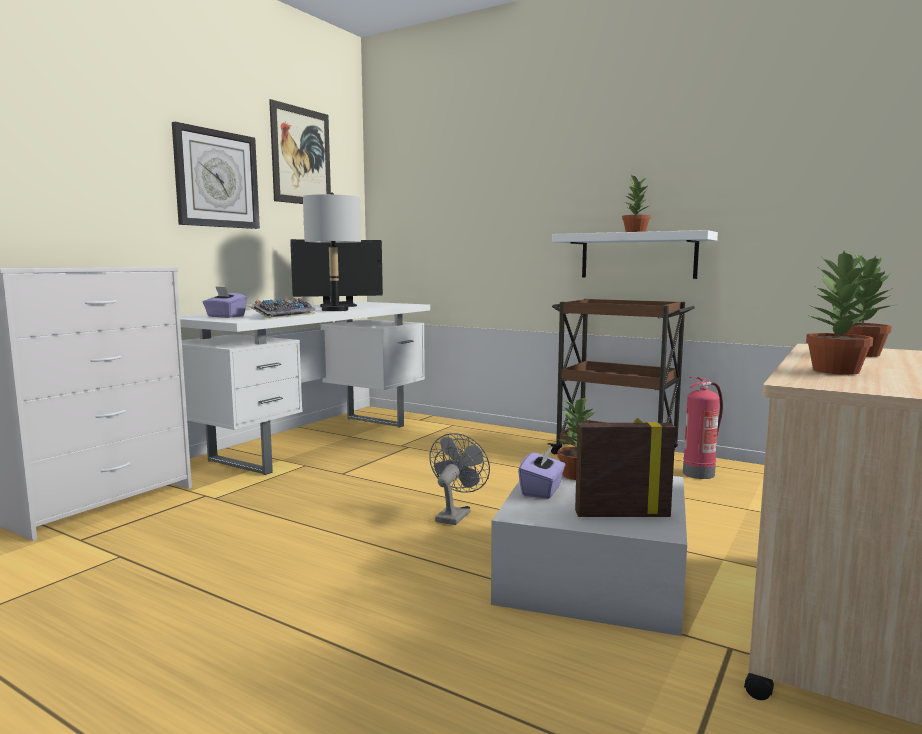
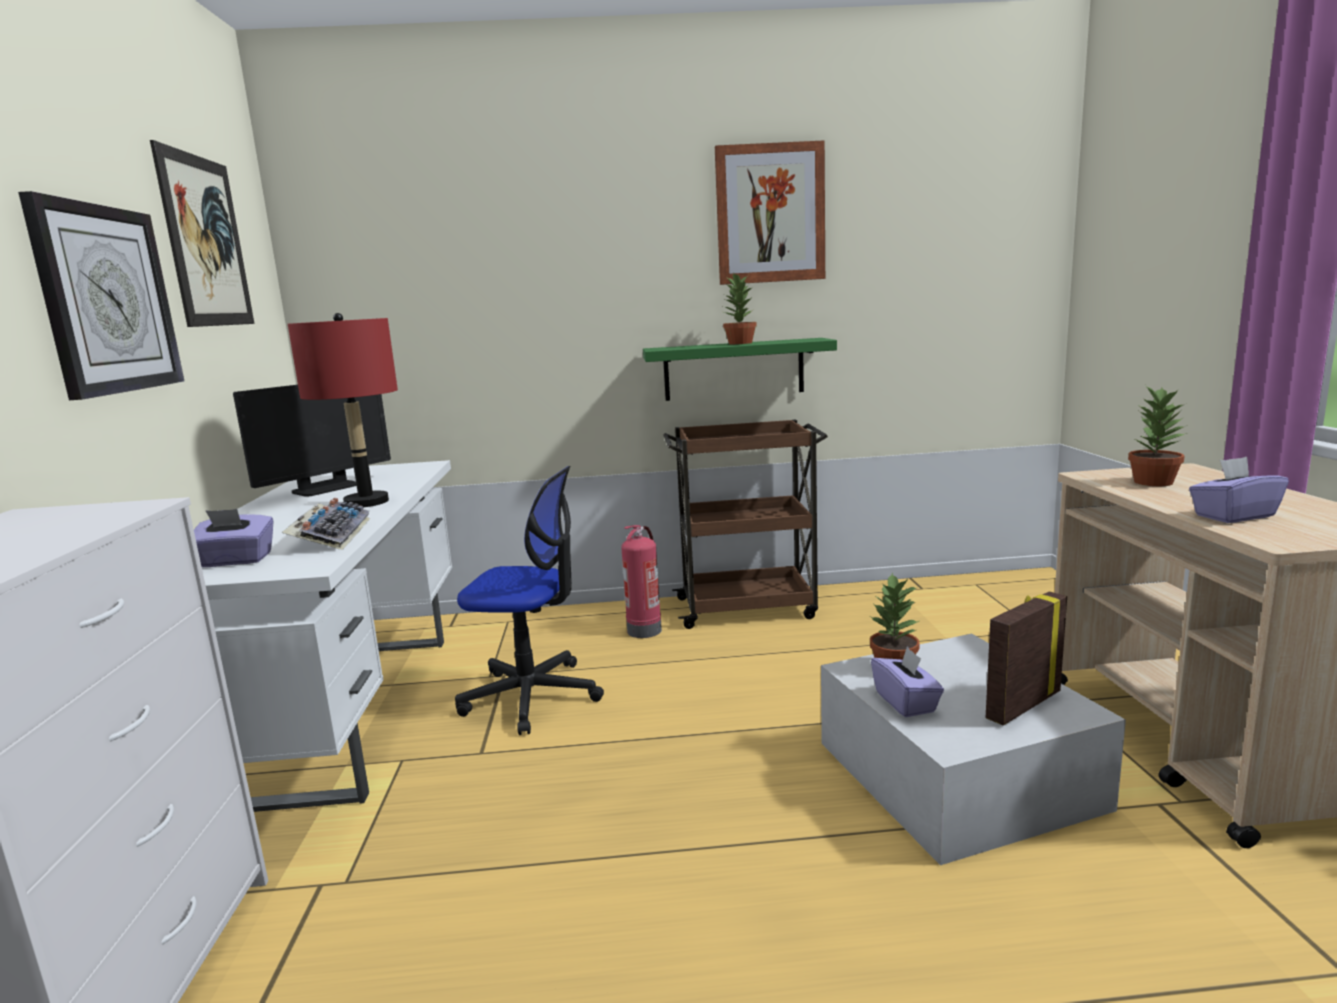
camera: 35 degrees left, 5 degrees up
(334, 310) = (366, 502): grey table lamp -> red table lamp
(406, 459) = (532, 696): none -> office chair
(455, 515) = (720, 758): grey fan -> none
(638, 256) = (733, 369): white shelf -> green shelf
(678, 127) = (770, 214): none -> picture
(699, 473) = (852, 608): fire extinguisher -> fire extinguisher (644, 630)
(834, 371) = (1233, 516): potted plant -> purple tissue box

